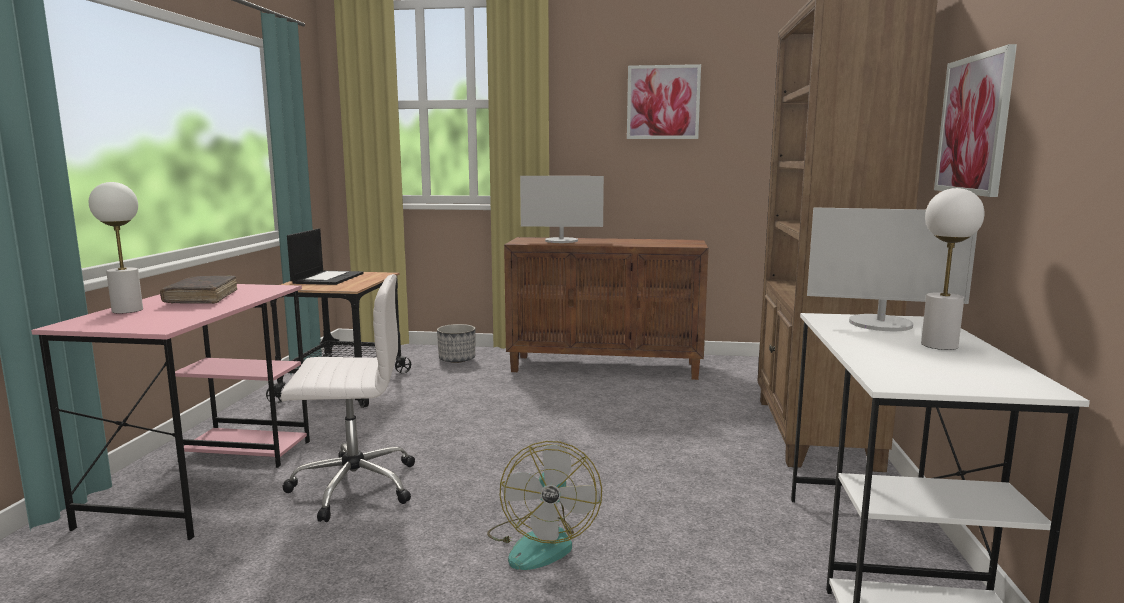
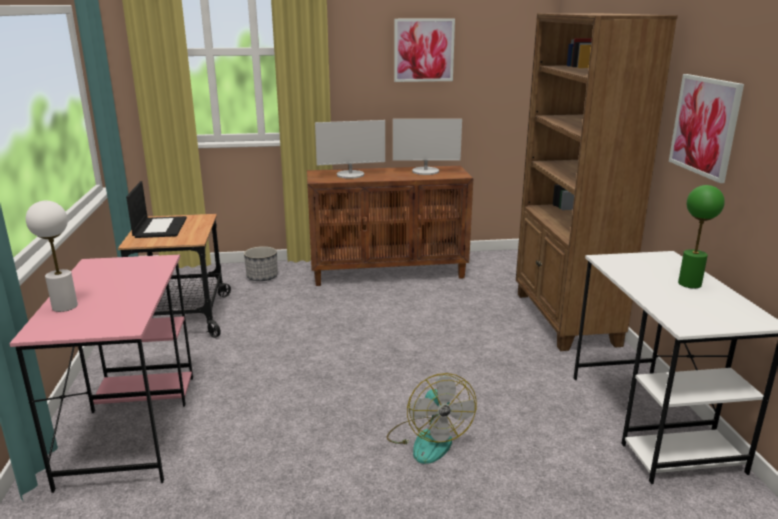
camera: 15 degrees left, 10 degrees up
(202, 298) = (112, 282): brown book -> none
(352, 486) = (259, 414): white office chair -> none
(881, 324) = (643, 263): monitor -> monitor (425, 171)
(940, 345) = (690, 284): white table lamp -> green table lamp

